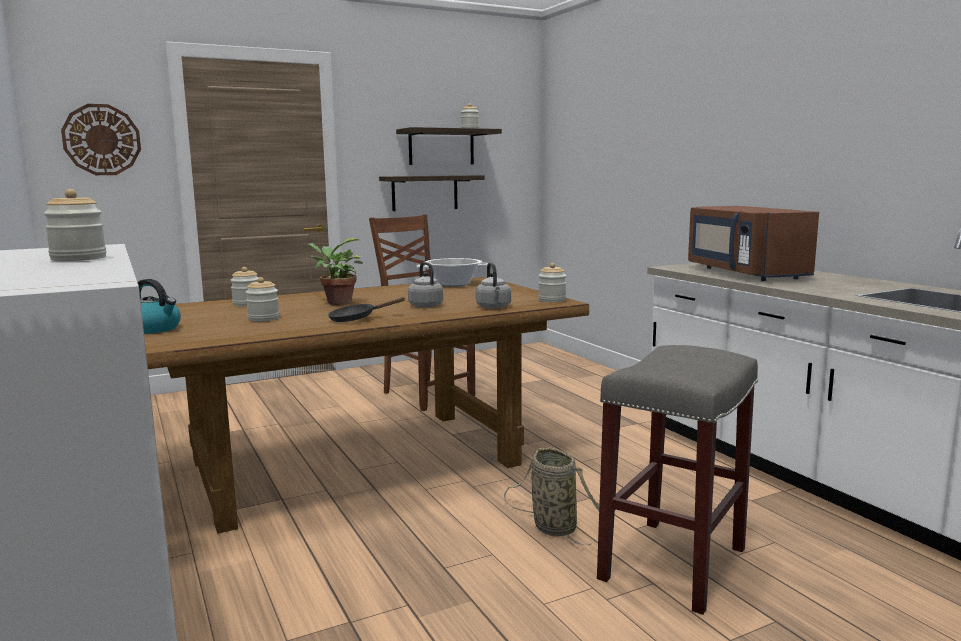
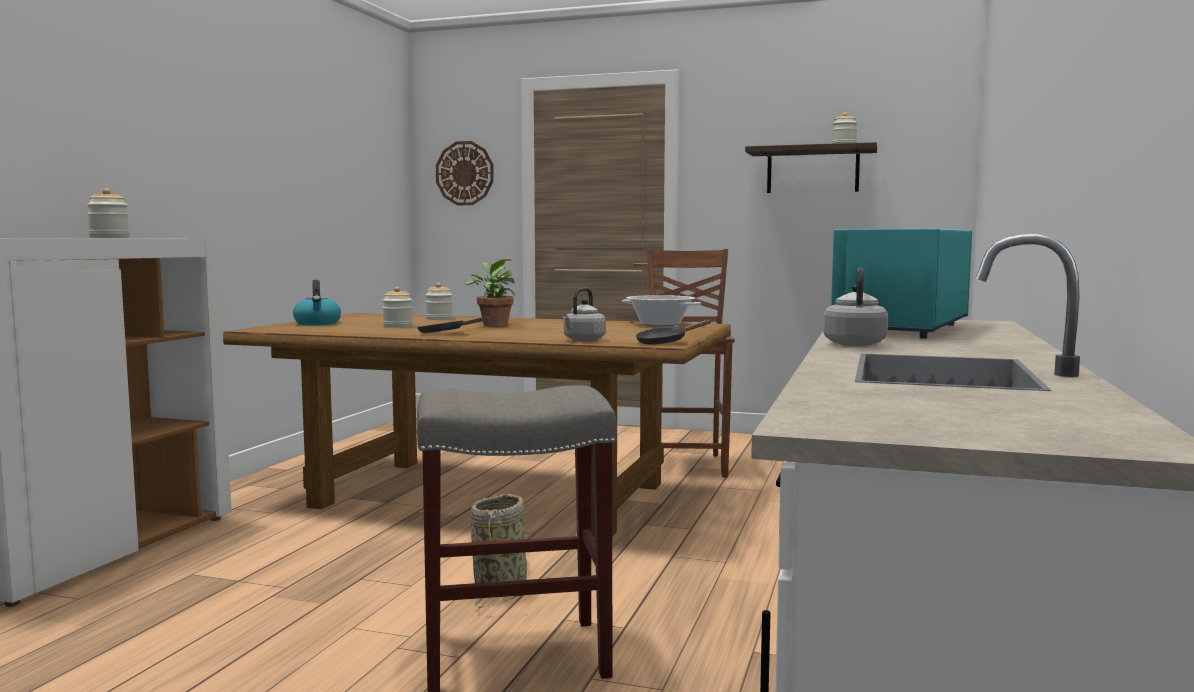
camera: 45 degrees right, 5 degrees down
(424, 305) = (540, 333): grey kettle -> grey kettle (854, 344)
(425, 193) = (786, 227): shelf -> none
(552, 300) = (666, 342): jar -> black frying pan
(743, 273) = (901, 329): brown microwave -> turquoise microwave

